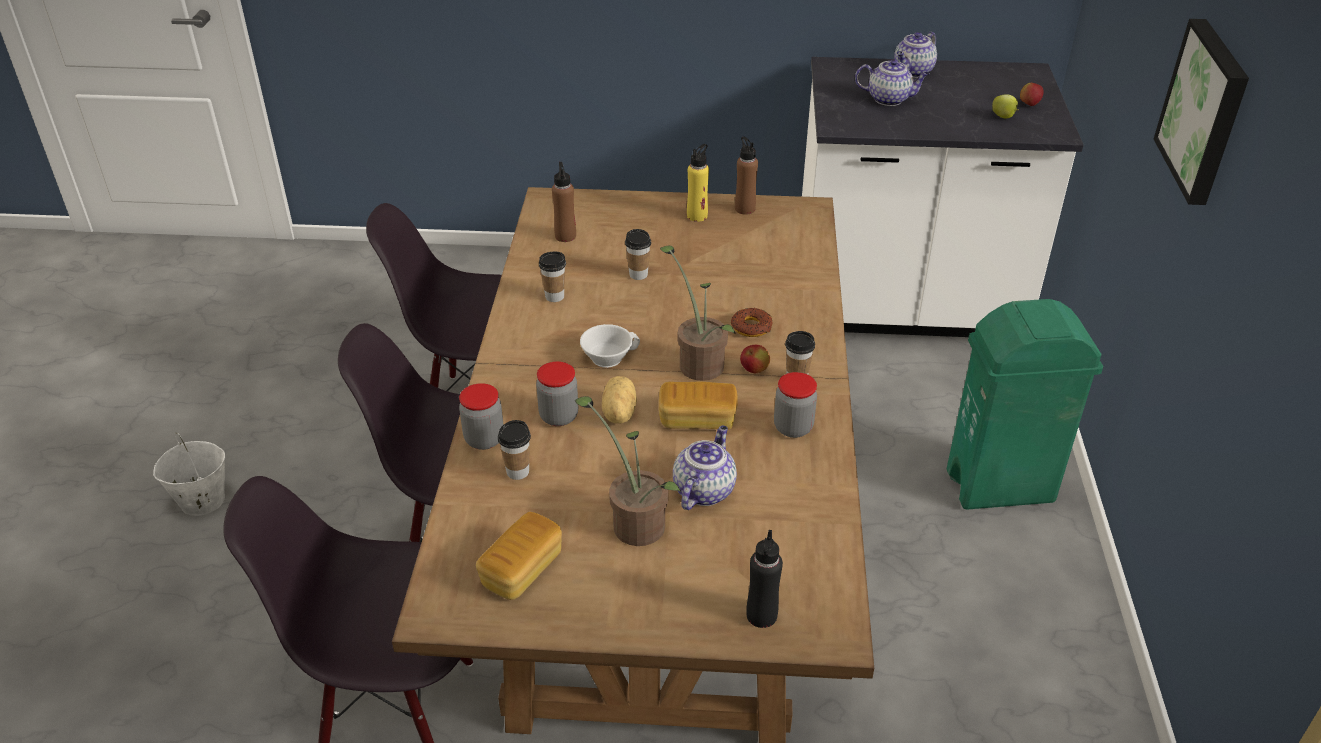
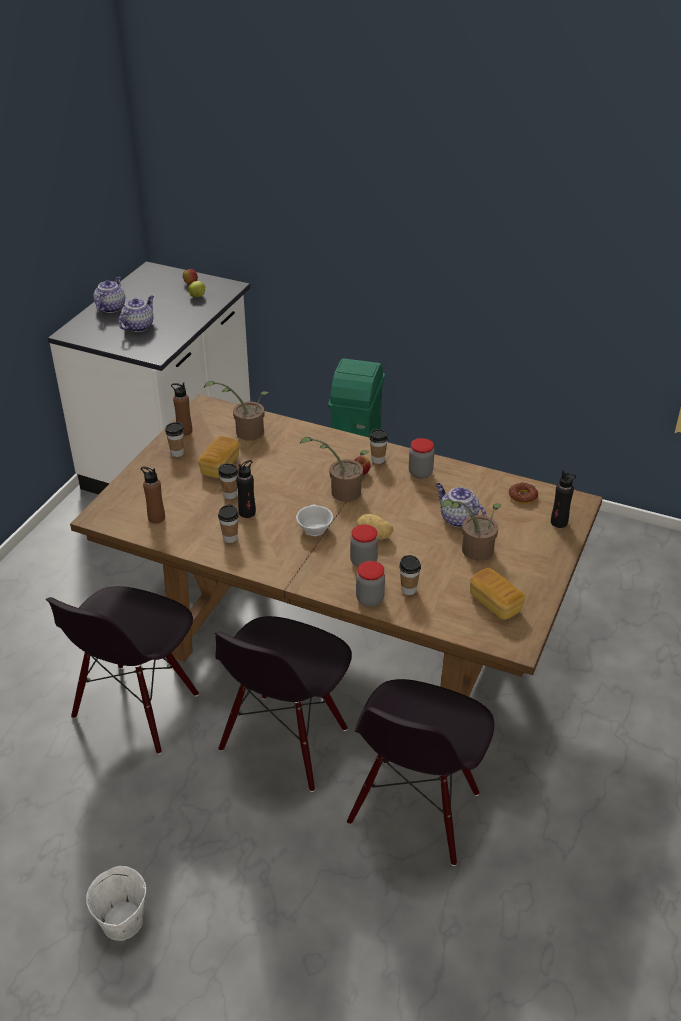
camera: 70 degrees left, 0 degrees up
(611, 296) = (247, 512): none -> black bottle
(697, 216) = (177, 453): yellow bottle -> cup
(697, 419) = (395, 506): bread -> bread (220, 466)
(751, 327) = (318, 463): donut -> donut (523, 496)
(775, 252) = (245, 433): none -> potted plant
(913, 72) = (111, 307): teapot -> teapot turned 135 degrees counterclockwise
(1206, 111) = (381, 214): picture -> none

